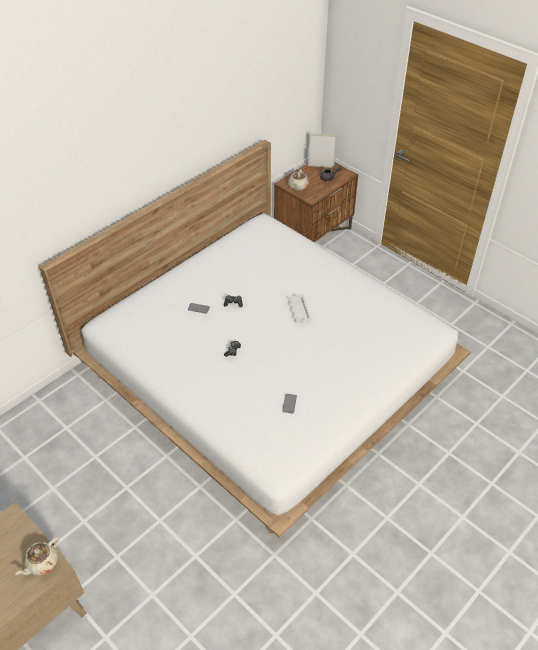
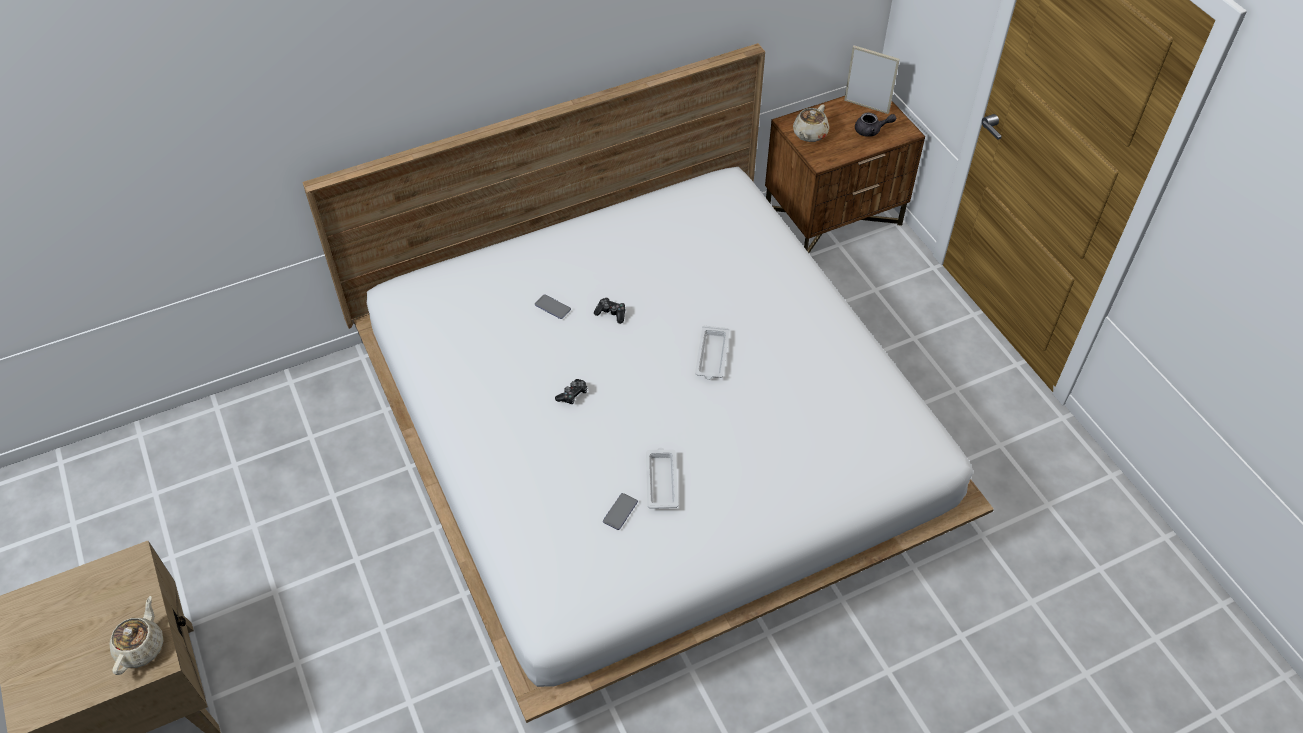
camera: 20 degrees right, 5 degrees up
(41, 563) = (141, 647): beige teapot -> beige teapot turned 135 degrees clockwise
(304, 381) = (661, 480): none -> white tray

